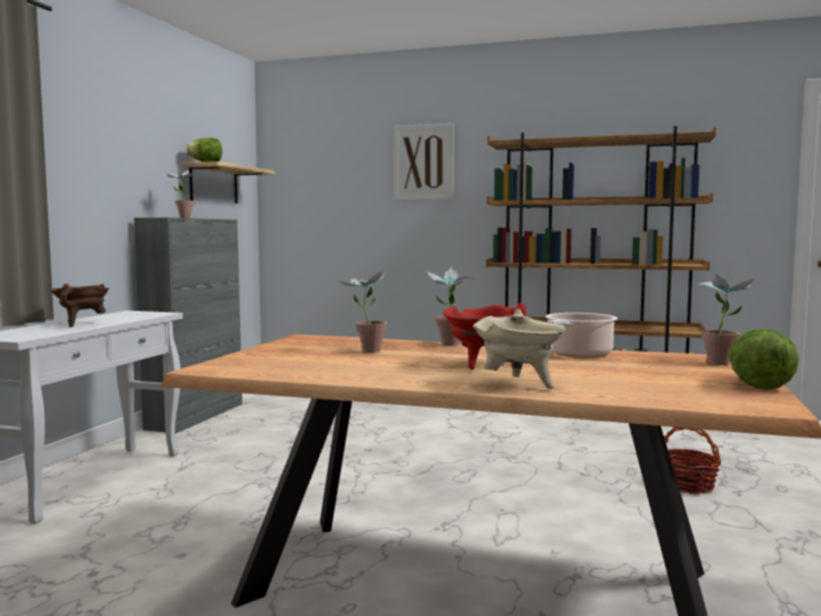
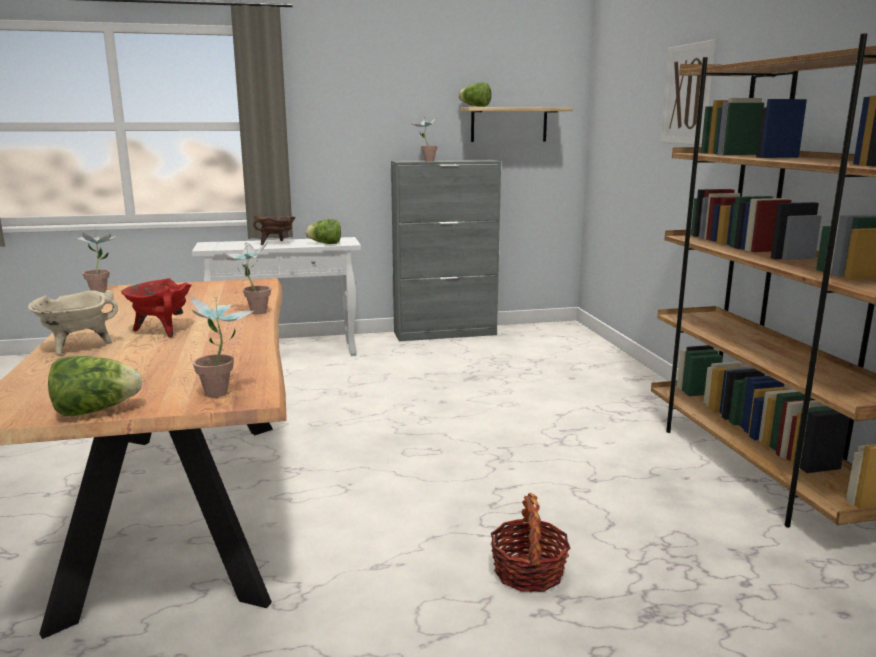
camera: 60 degrees right, 10 degrees up
(141, 316) = (325, 244): none -> lettuce
(366, 350) = (211, 300): potted plant -> potted plant (102, 292)
(578, 355) = (231, 347): cooking pot -> none

